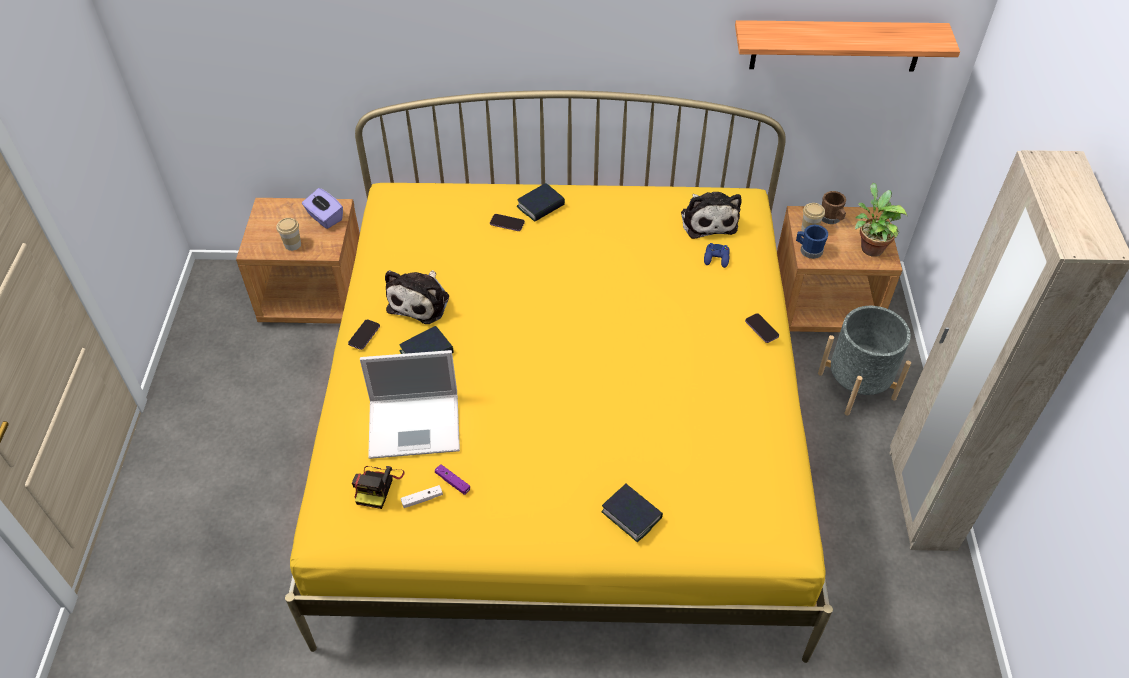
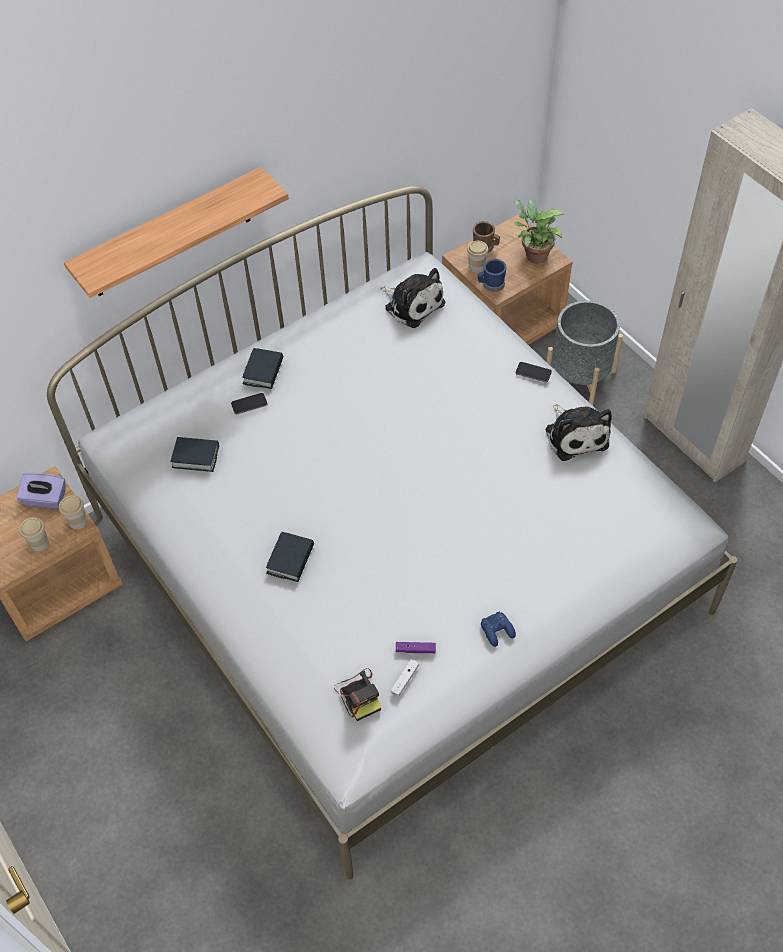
camera: 35 degrees left, 5 degrees up
(331, 245) = (78, 521): none -> cup
(364, 335) = (220, 580): phone -> none
(416, 425) = (342, 625): laptop -> none
(421, 301) = (240, 519): plush toy -> plush toy (575, 435)
(564, 435) = (395, 562): yellow bed -> white bed
(631, 515) = (571, 581): book -> book (195, 457)
(716, 258) = (448, 333): blue game controller -> blue game controller (498, 631)
(836, 45) = (451, 97): shelf -> shelf (170, 235)

